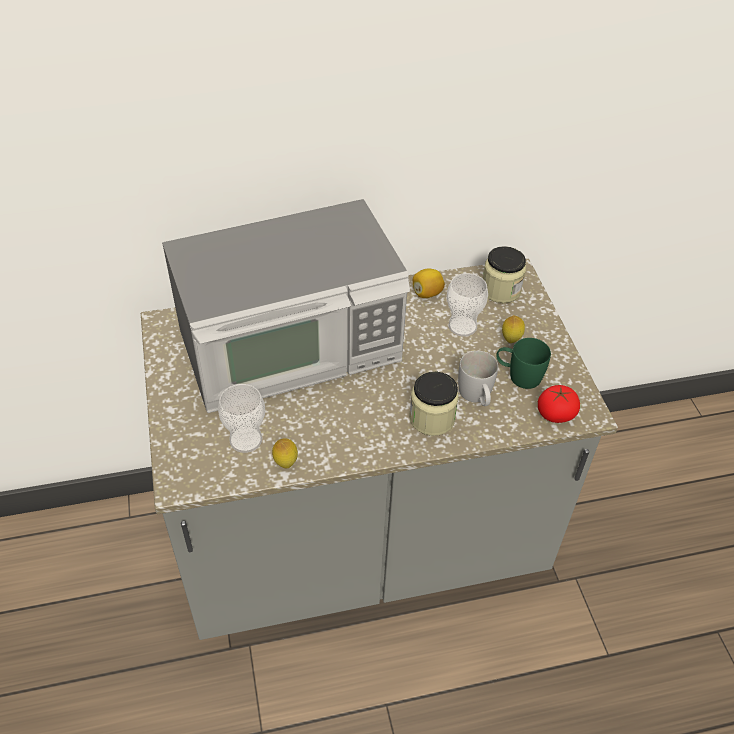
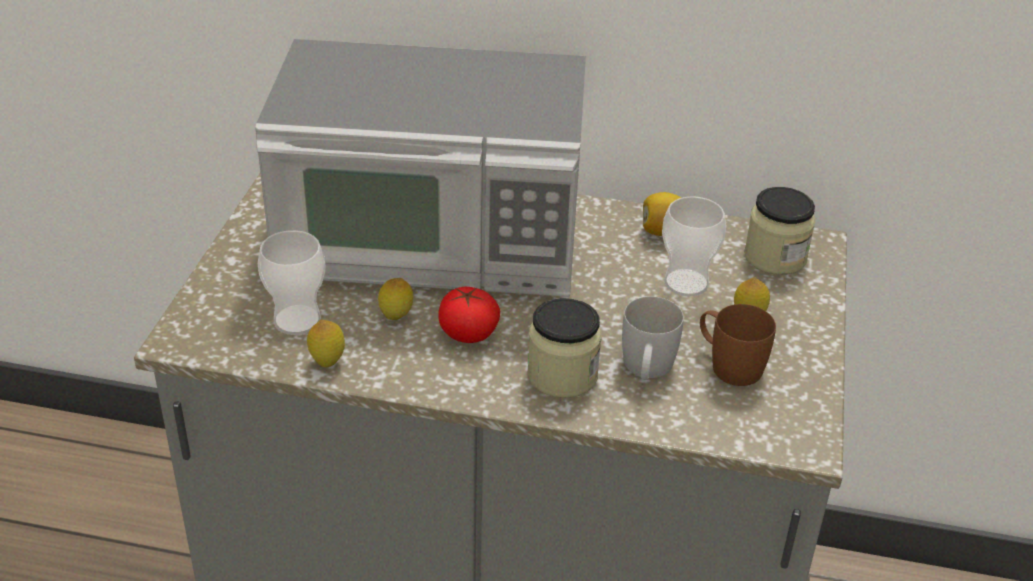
camera: 25 degrees right, 10 degrees down
(307, 414) = (396, 318): none -> lemon
(518, 375) = (728, 364): green mug -> brown mug
(555, 414) = (751, 429): tomato -> tomato (468, 334)

